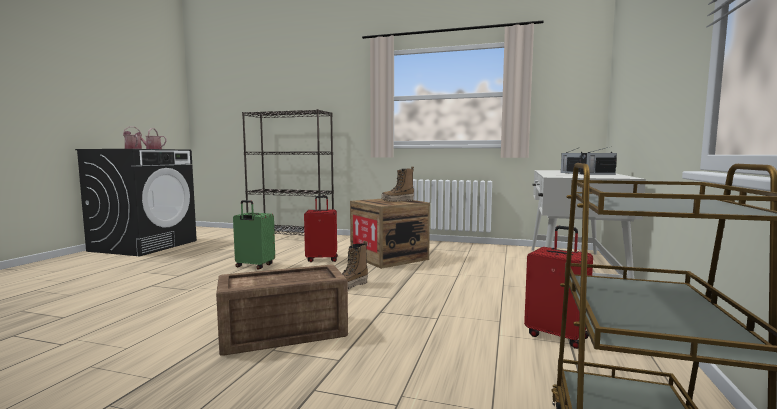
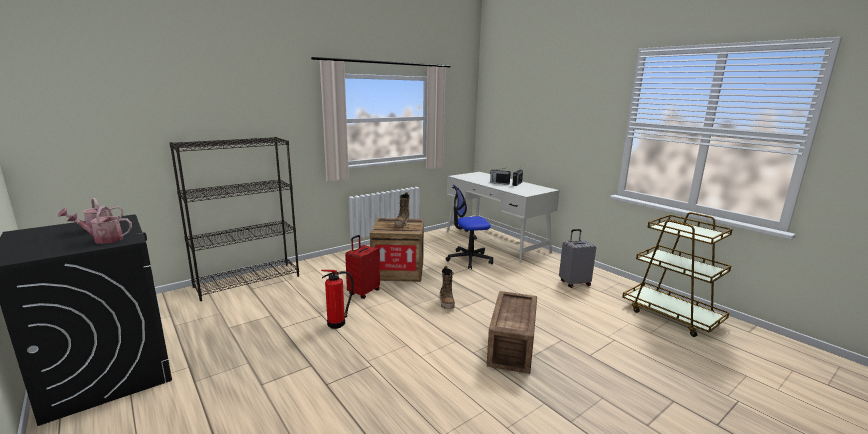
camera: 55 degrees left, 10 degrees up
(254, 266) = (338, 323): green suitcase -> fire extinguisher
(482, 271) = (469, 259): none -> office chair
(557, 336) = (574, 283): red suitcase -> grey suitcase

